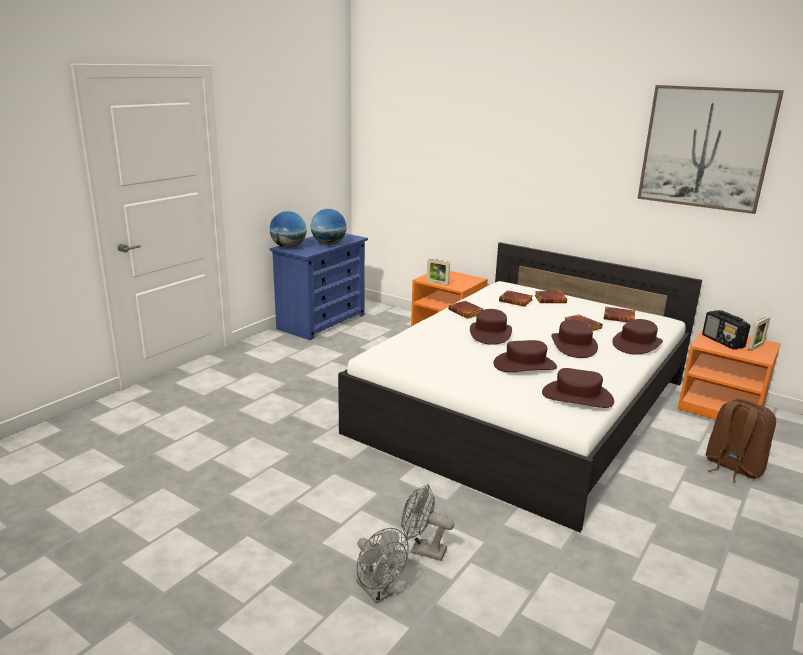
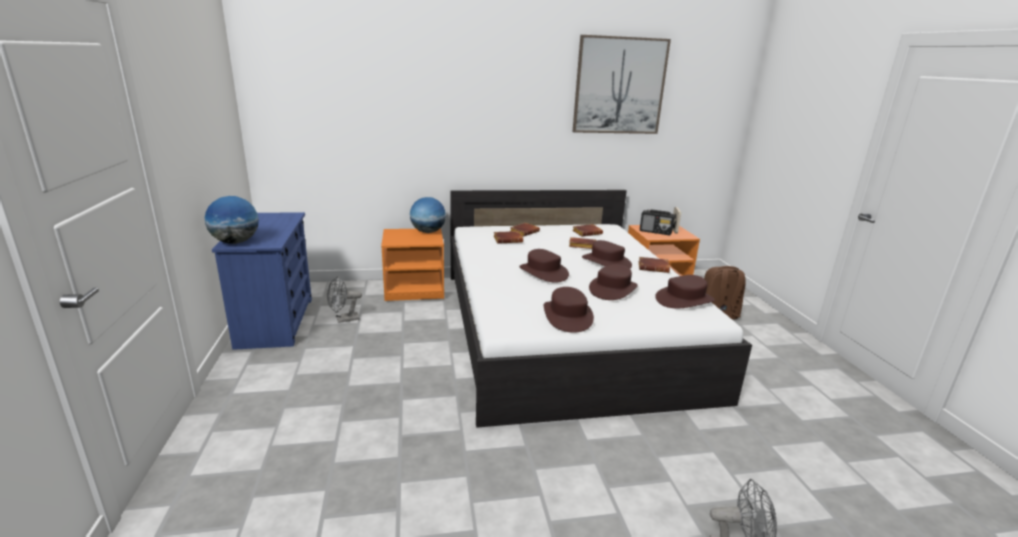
camera: 45 degrees left, 0 degrees up
(328, 244) = (277, 228): globe -> globe (428, 232)
(422, 550) = (698, 489): grey fan -> grey fan (343, 319)
(437, 283) = (410, 243): picture frame -> none
(467, 313) = (492, 261): brown book -> brown book (654, 268)
(637, 344) = (632, 248): brown hat -> brown hat (567, 316)

